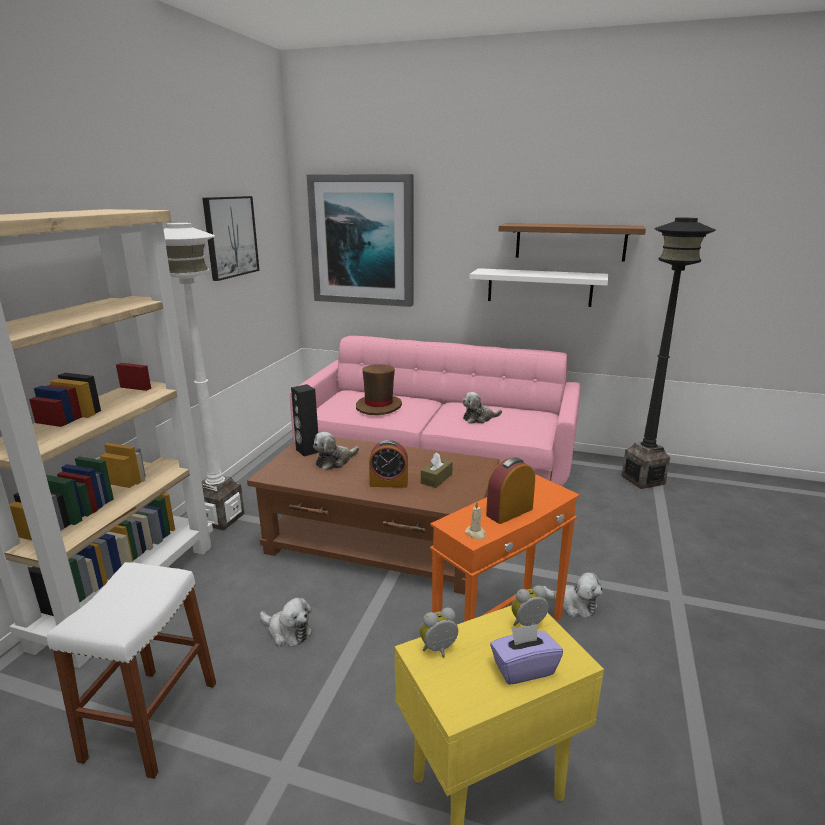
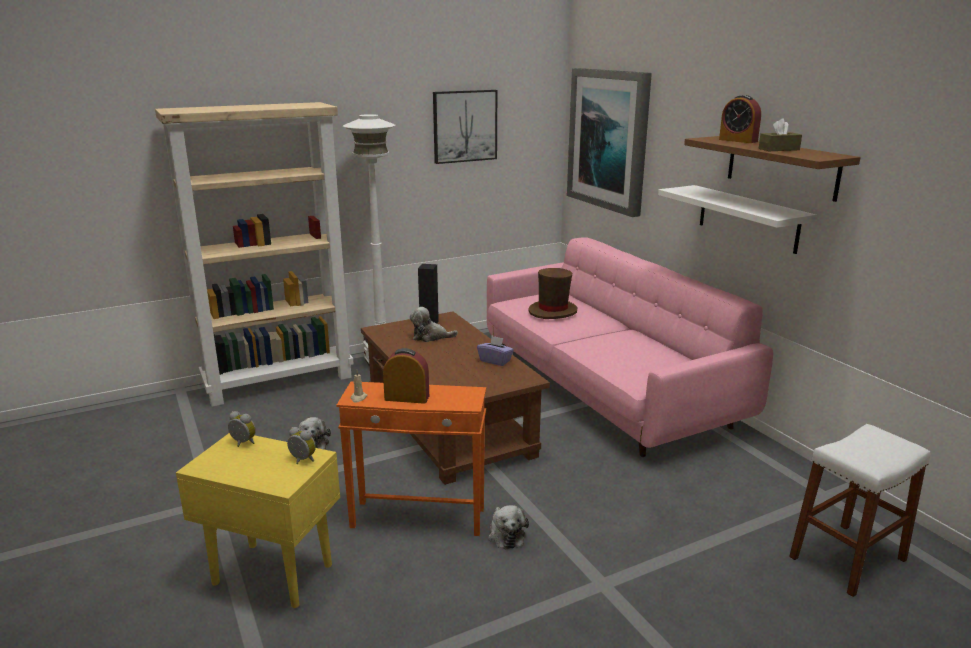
camera: 45 degrees right, 0 degrees up
(151, 720) = (202, 445): white stool -> white stool (847, 558)
(389, 483) = (433, 364): alarm clock -> alarm clock (738, 140)
(436, 479) = (470, 374): brown tissue box -> brown tissue box (778, 149)
(479, 418) = (617, 349): plush toy -> none
(523, 668) = (256, 473): purple tissue box -> purple tissue box (495, 361)
(643, 479) = (792, 493): black floor lamp -> none

